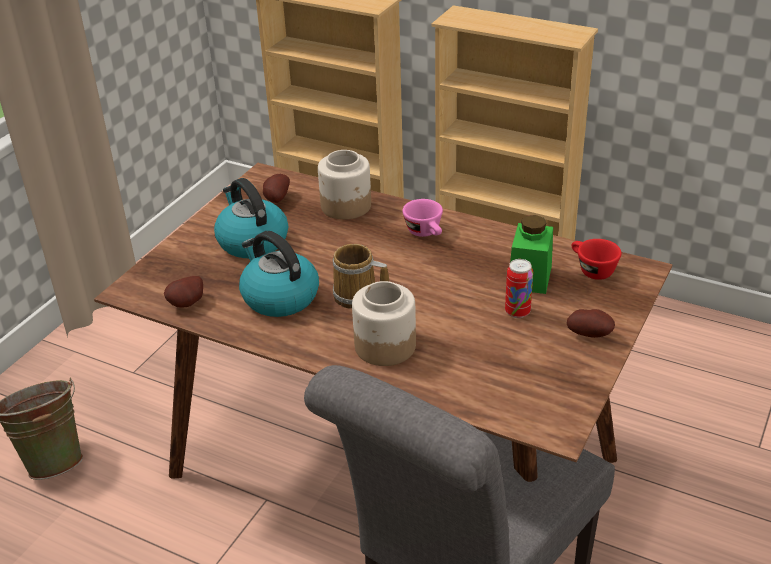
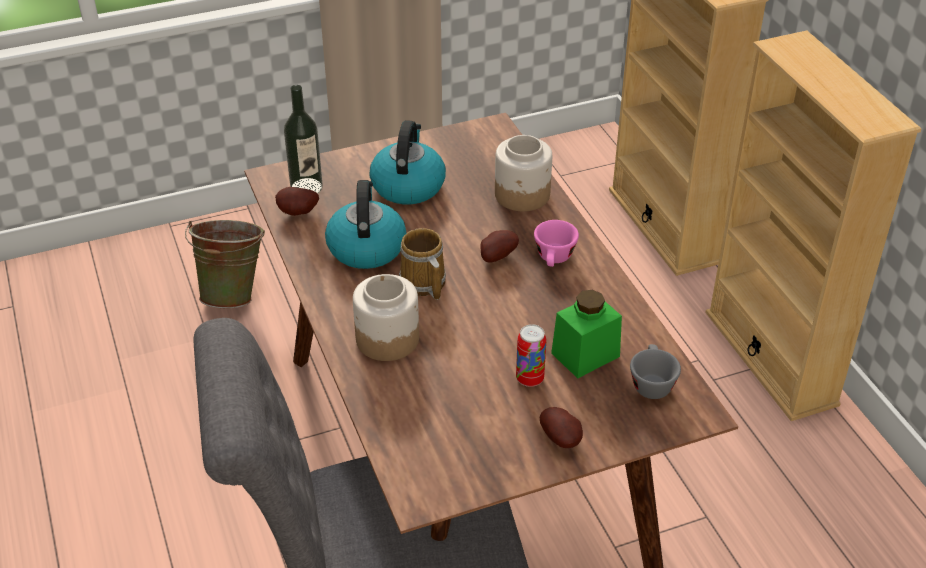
camera: 40 degrees right, 5 degrees up
(169, 283) = (306, 187): none -> bottle
(276, 199) = (475, 156): potato -> potato (496, 256)
(591, 270) = (651, 383): red cup -> grey cup

